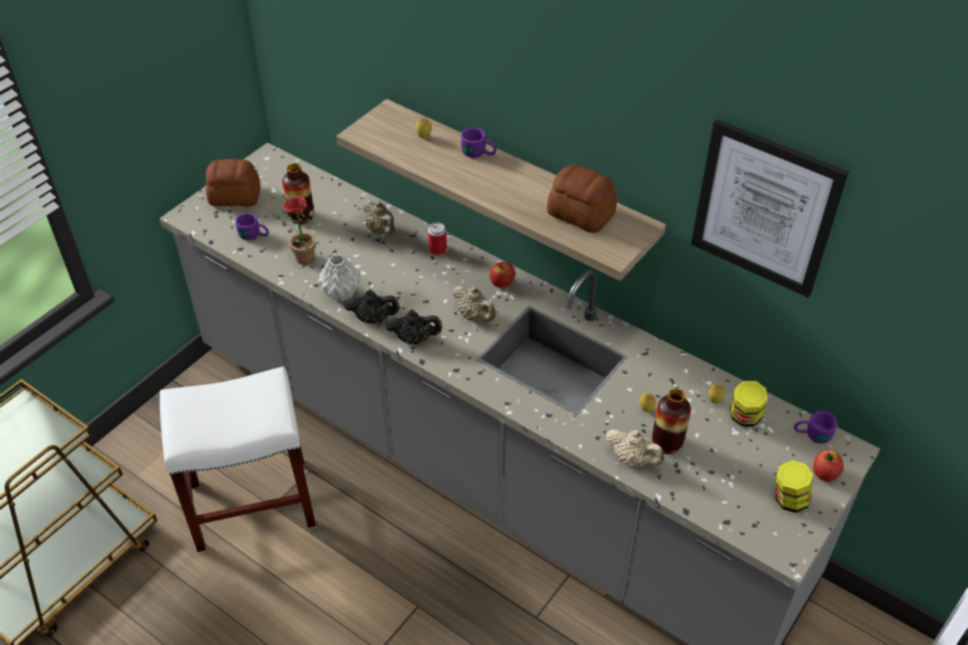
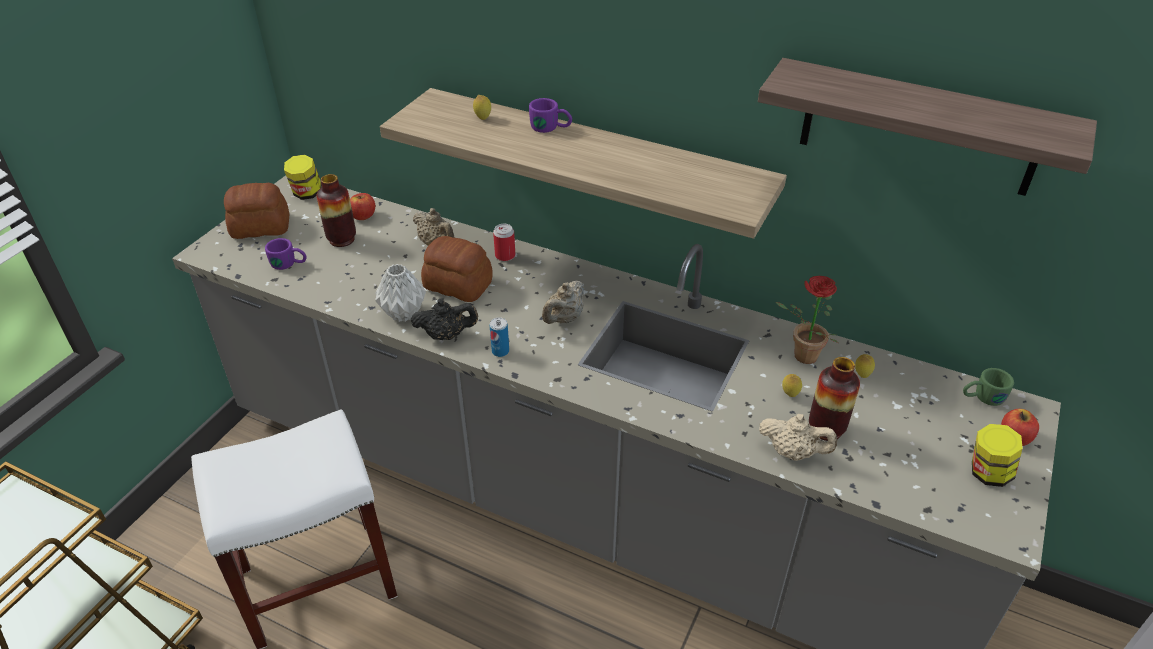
camera: 10 degrees left, 5 degrees down
(301, 258) = (348, 281): potted plant -> potted plant (800, 356)
(414, 339) = (500, 351): black teapot -> can
(474, 316) = (564, 319): beige teapot -> beige teapot turned 90 degrees clockwise
(502, 282) = (586, 281): apple -> apple (363, 216)
(580, 214) = (687, 174): bread -> bread (458, 285)
(744, 417) = (901, 388): jar -> jar (307, 194)
(765, 208) = (919, 128): picture -> shelf
(811, 434) = (982, 397): purple mug -> green mug

